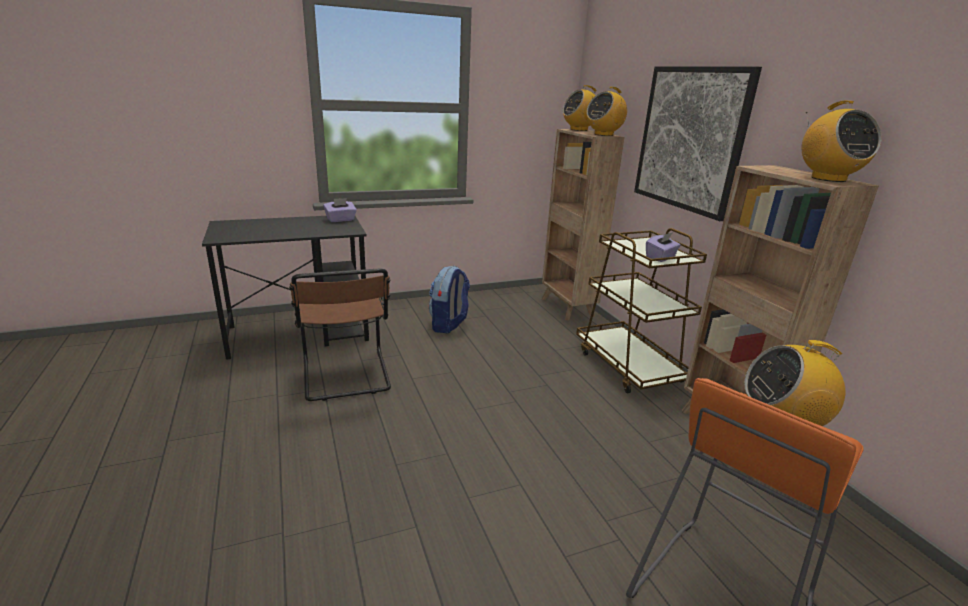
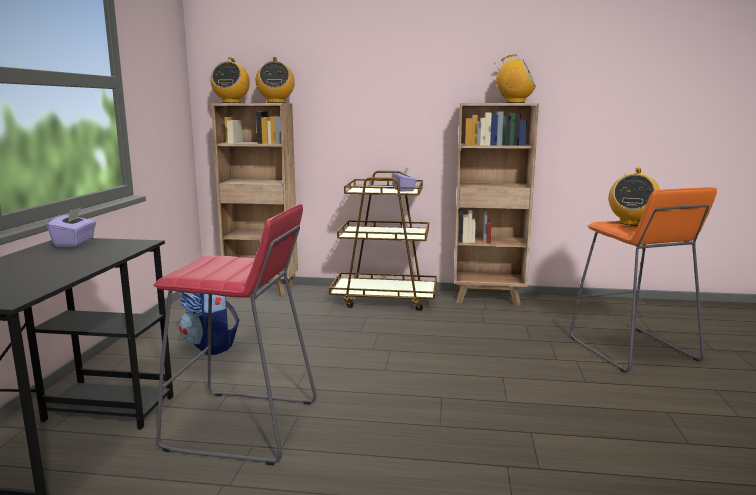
camera: 60 degrees left, 10 degrees down
(346, 377) = (243, 426): brown chair -> red stool
(690, 139) = (370, 96): picture -> none

